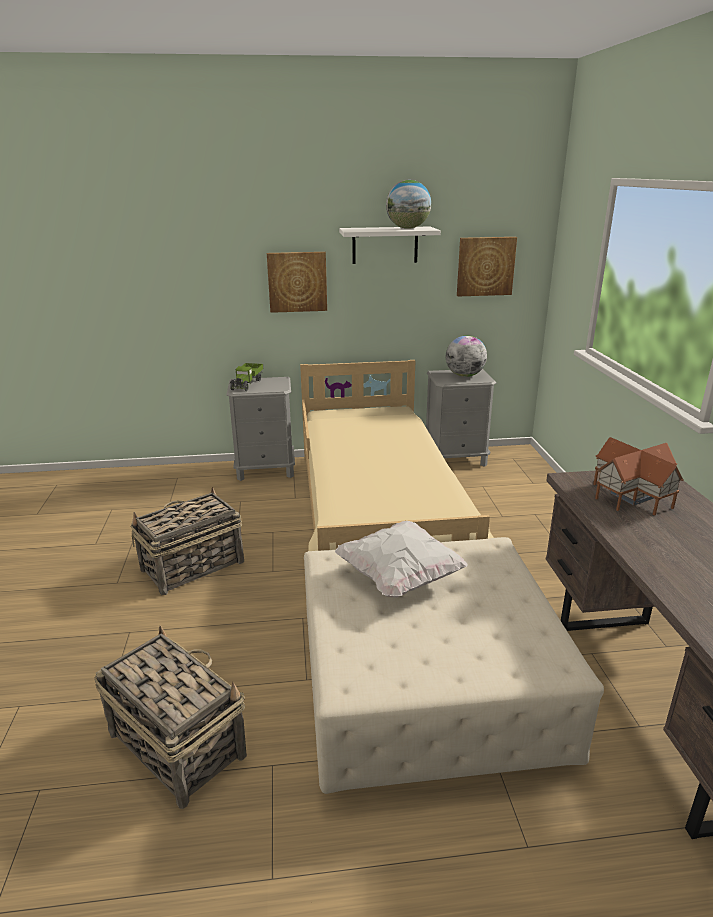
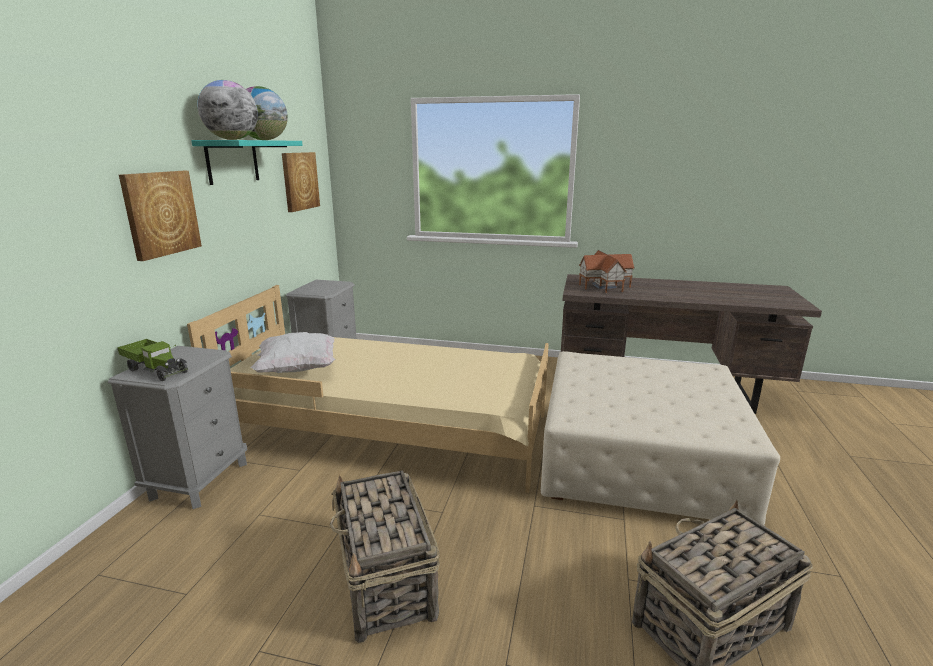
camera: 70 degrees left, 5 degrees down
(385, 245) = (232, 161): white shelf -> turquoise shelf
(400, 577) = (606, 394): white pillow -> white pillow (298, 369)
(464, 375) = (323, 286): globe -> globe (232, 139)

